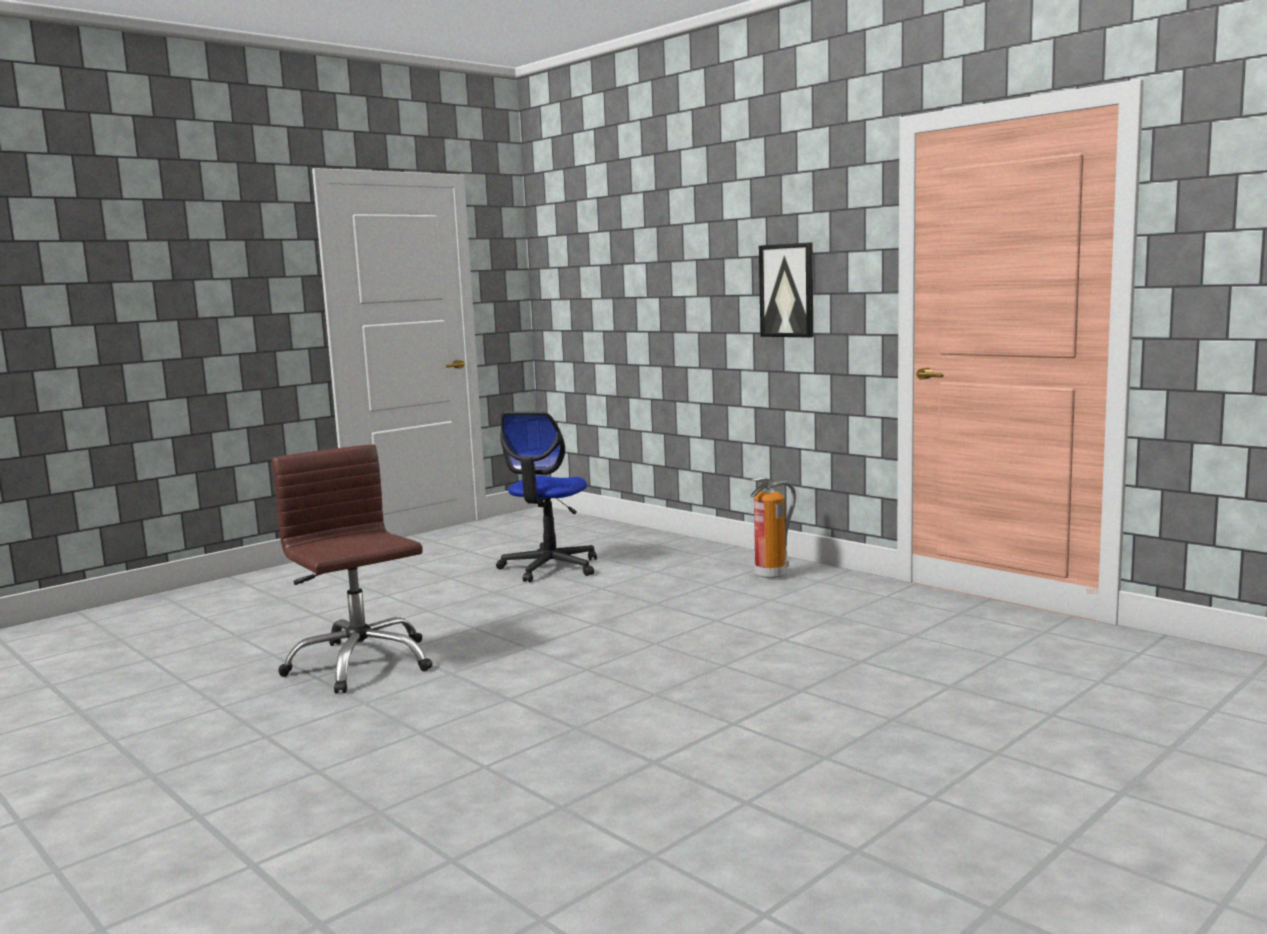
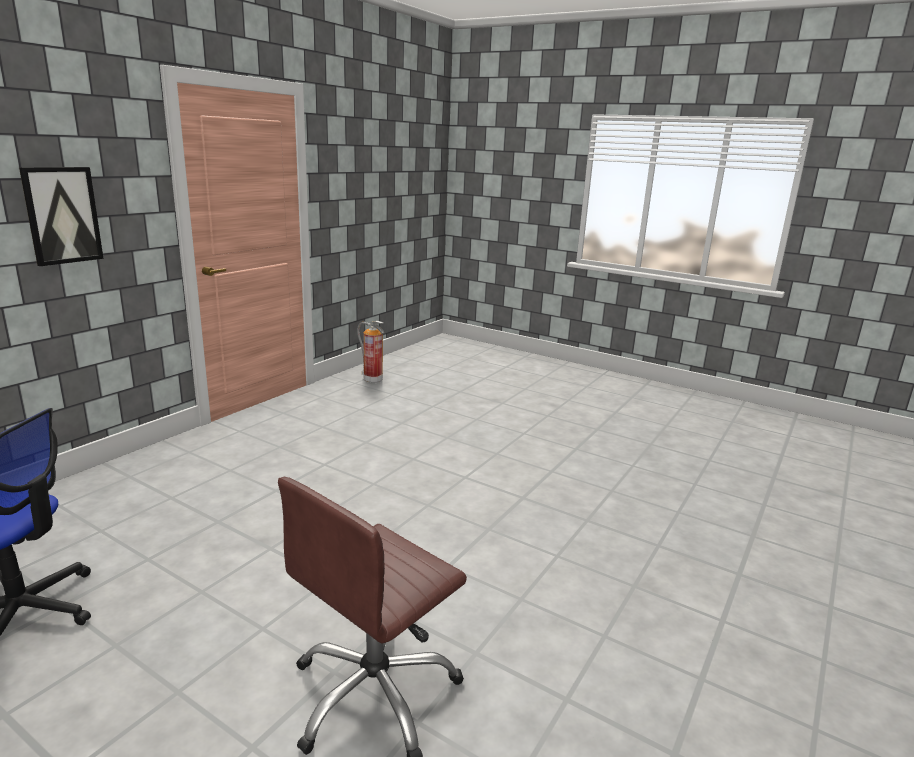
camera: 105 degrees left, 10 degrees up
(771, 576) = (160, 470): fire extinguisher -> fire extinguisher (372, 380)

